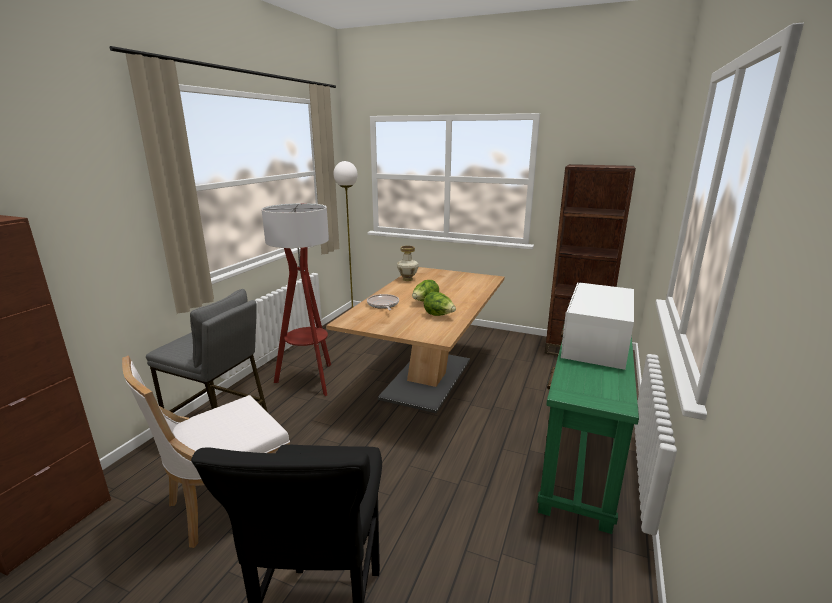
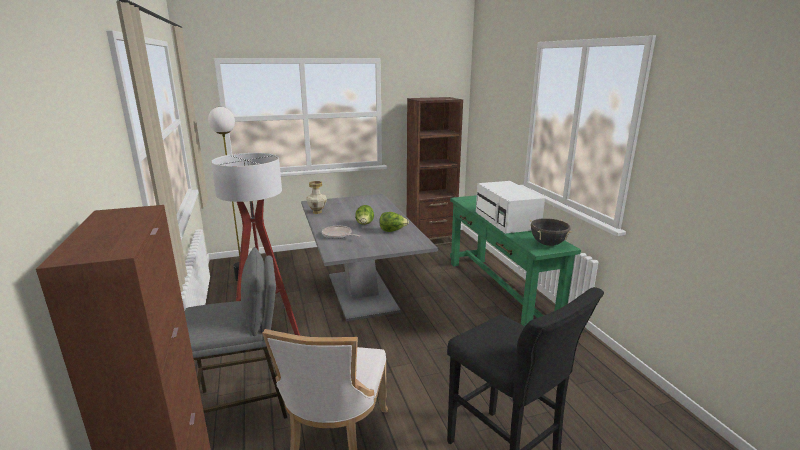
camera: 40 degrees left, 0 degrees up
(427, 378) = (362, 293): brown dining table -> grey dining table
(597, 391) = (548, 244): none -> black cooking pot

